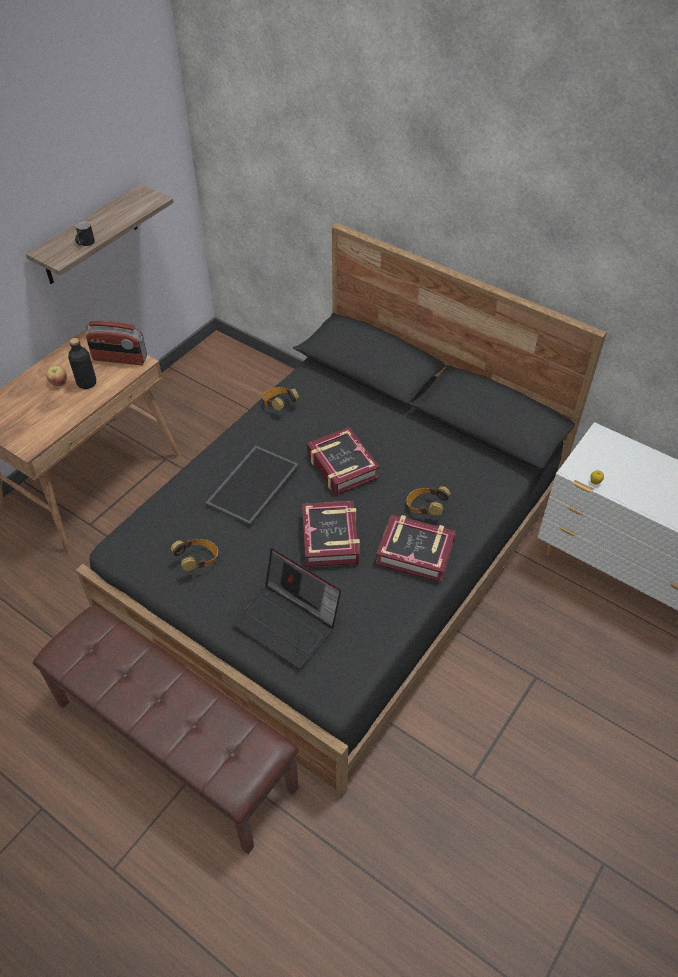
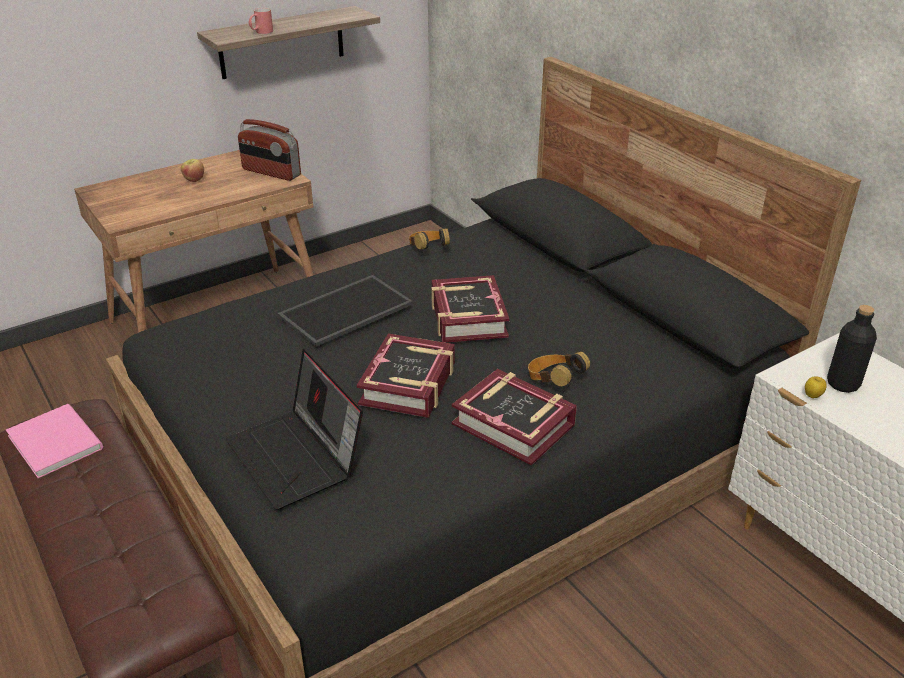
camera: 20 degrees right, 15 degrees down
(85, 244) = (261, 32): black mug -> red mug
(87, 383) = (222, 185): black bottle -> black bottle (843, 384)
(88, 652) = (56, 440): none -> pink book
(198, 561) = (232, 367): headphones -> none

